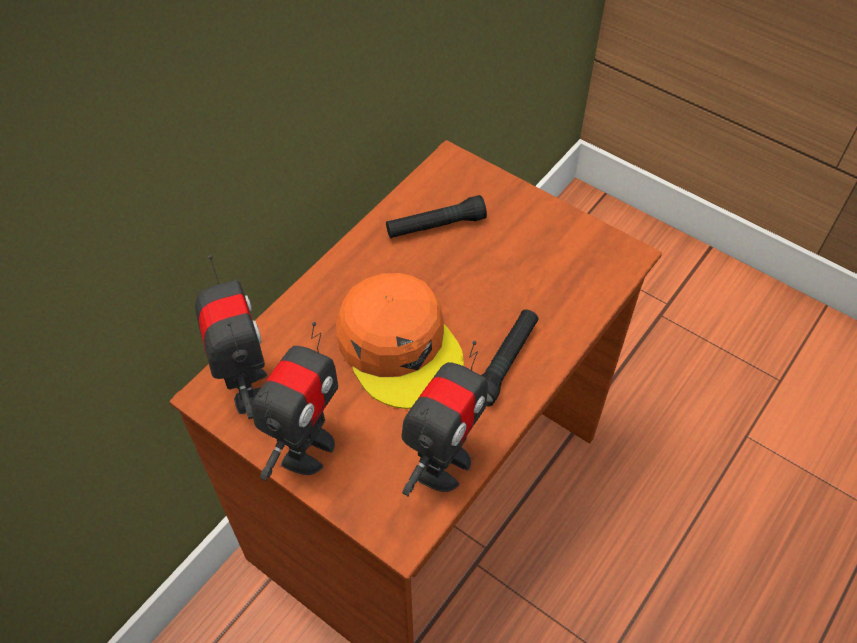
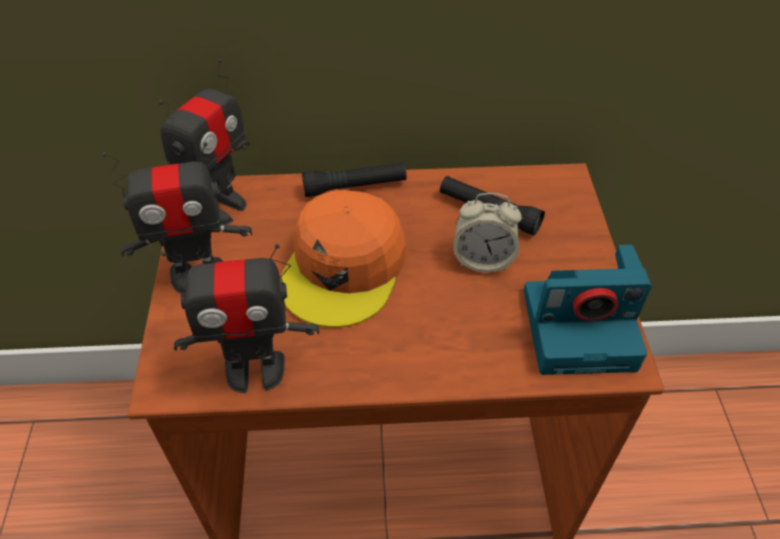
camera: 50 degrees right, 5 degrees down
(475, 262) = (483, 259): none -> alarm clock
(505, 362) = (400, 346): black flashlight -> black flashlight (355, 187)
(582, 254) = (581, 327): none -> camera

